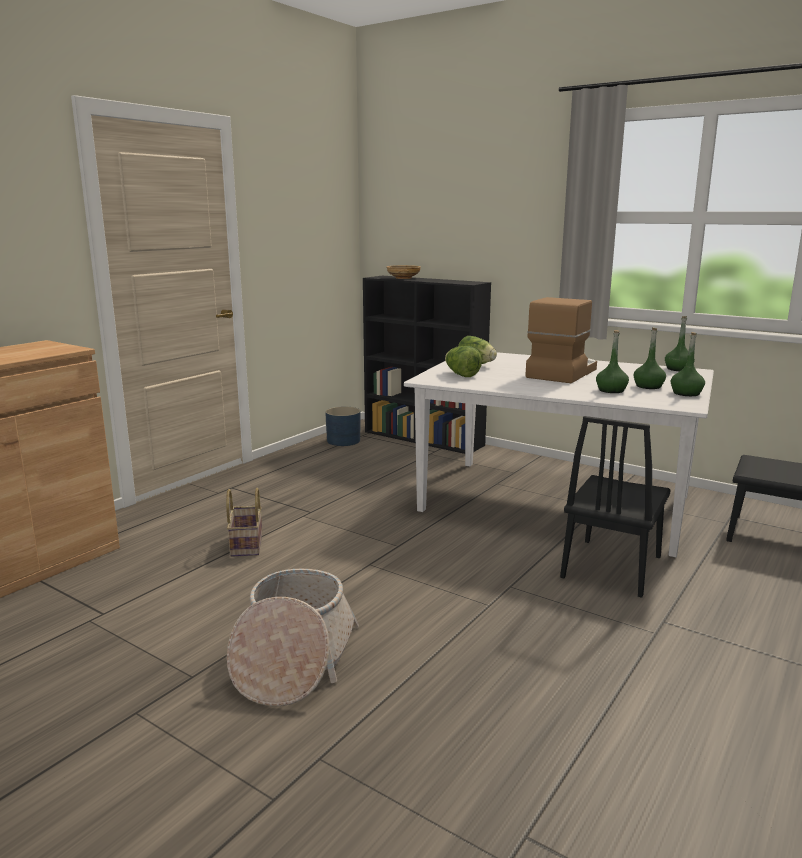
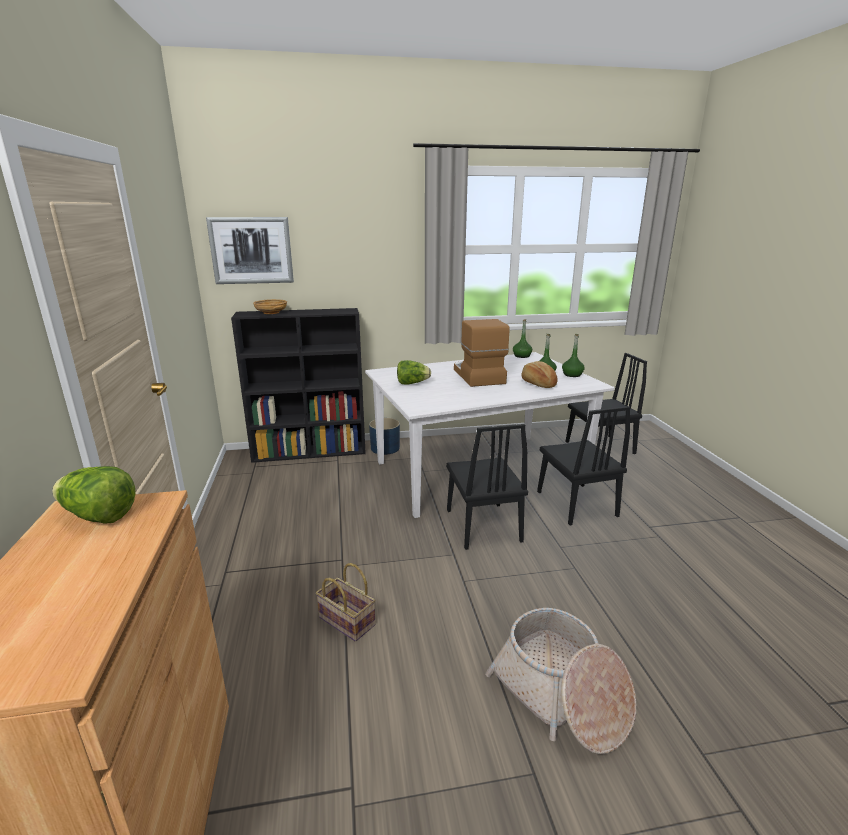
camera: 45 degrees left, 5 degrees up
(344, 441) = (247, 478): blue planter -> blue planter (385, 448)
(402, 214) = (251, 250): none -> picture
(461, 375) = (428, 396): lettuce -> lettuce (99, 516)
(467, 540) = (483, 525): none -> black chair
(611, 390) = (538, 383): green bottle -> bread

